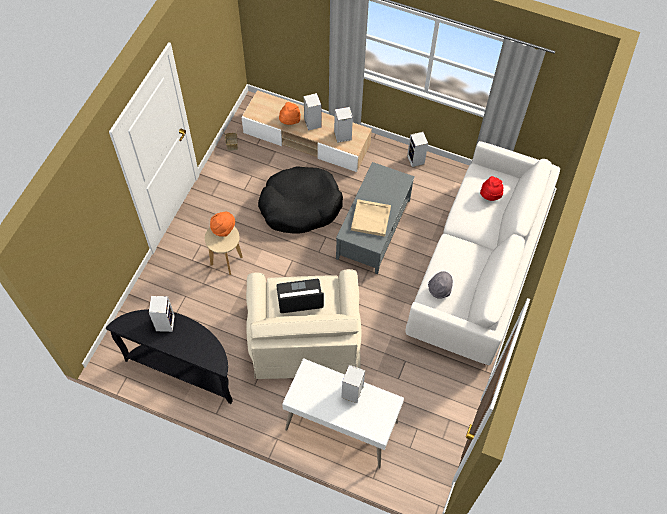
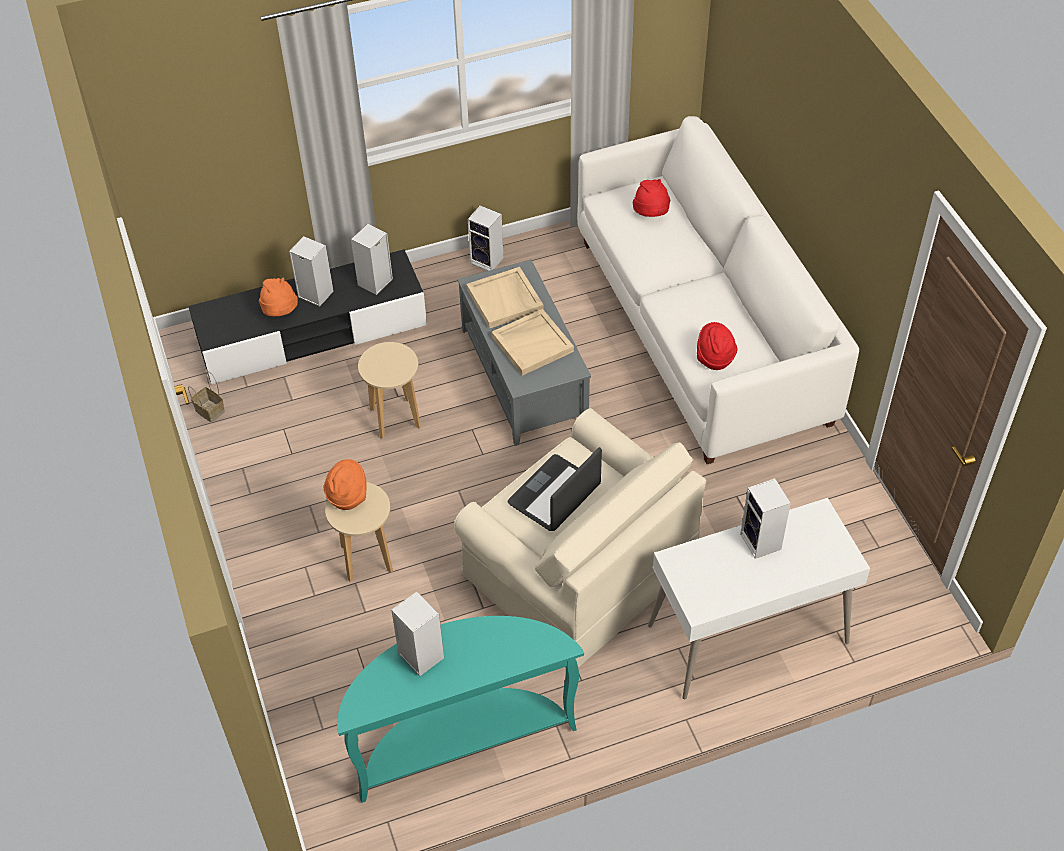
camera: 40 degrees left, 10 degrees down
(184, 368) = (461, 739): black console table -> turquoise console table
(300, 206) = (395, 418): black dog bed -> beige stool
(306, 139) = (312, 333): beige tv stand -> black tv stand
(382, 188) = (505, 300): none -> beige tray
(439, 289) = (714, 357): grey hat -> red hat

